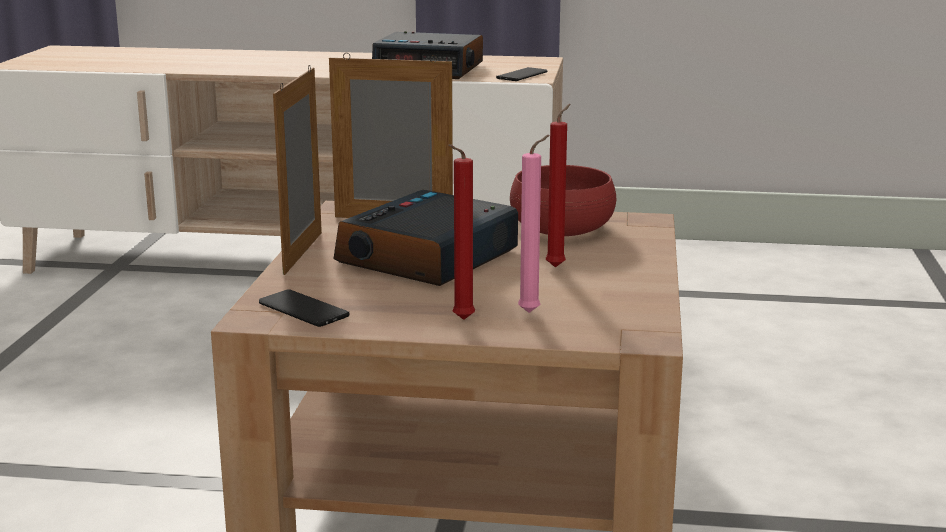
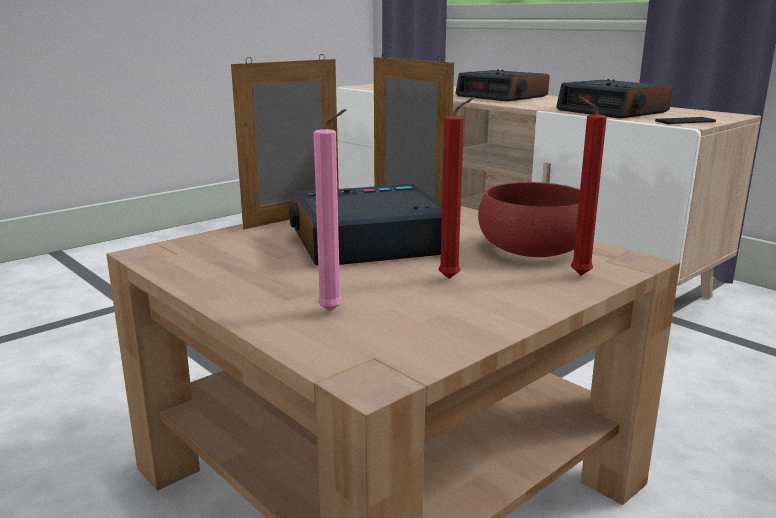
camera: 40 degrees right, 0 degrees up
(259, 60) = (503, 96): none -> alarm clock
(303, 309) = (189, 256): phone -> none
(460, 320) = (262, 299): red candle -> red candle (577, 275)

